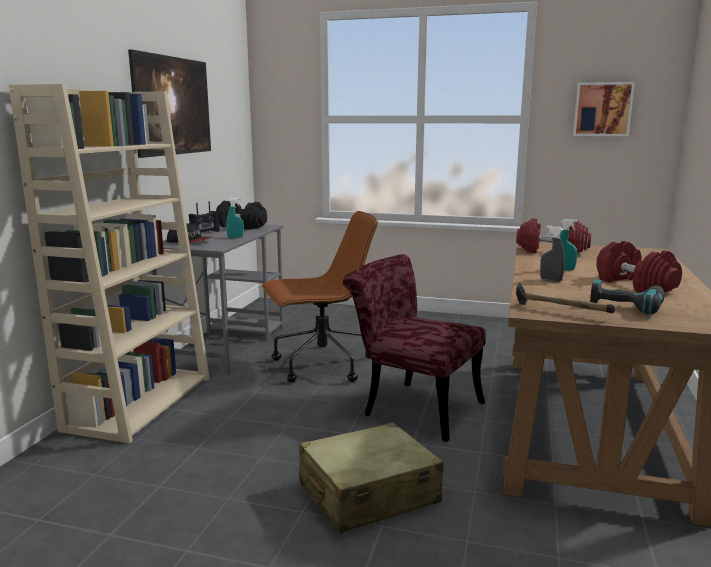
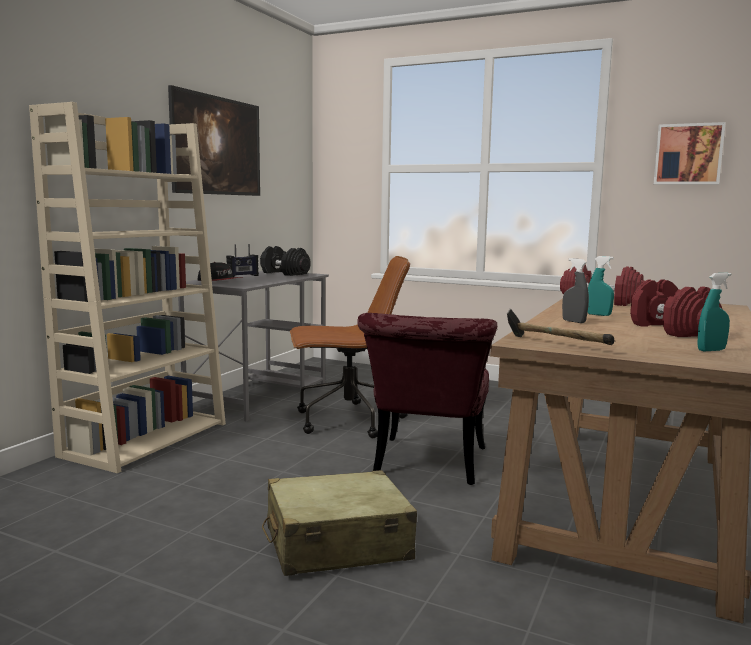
camera: 10 degrees right, 5 degrees down
(235, 237) = (269, 280): turquoise spray bottle -> turquoise spray bottle (711, 350)
(412, 406) = (428, 466): red chair -> red chair turned 120 degrees counterclockwise
(626, 305) = (642, 344): power drill -> none

